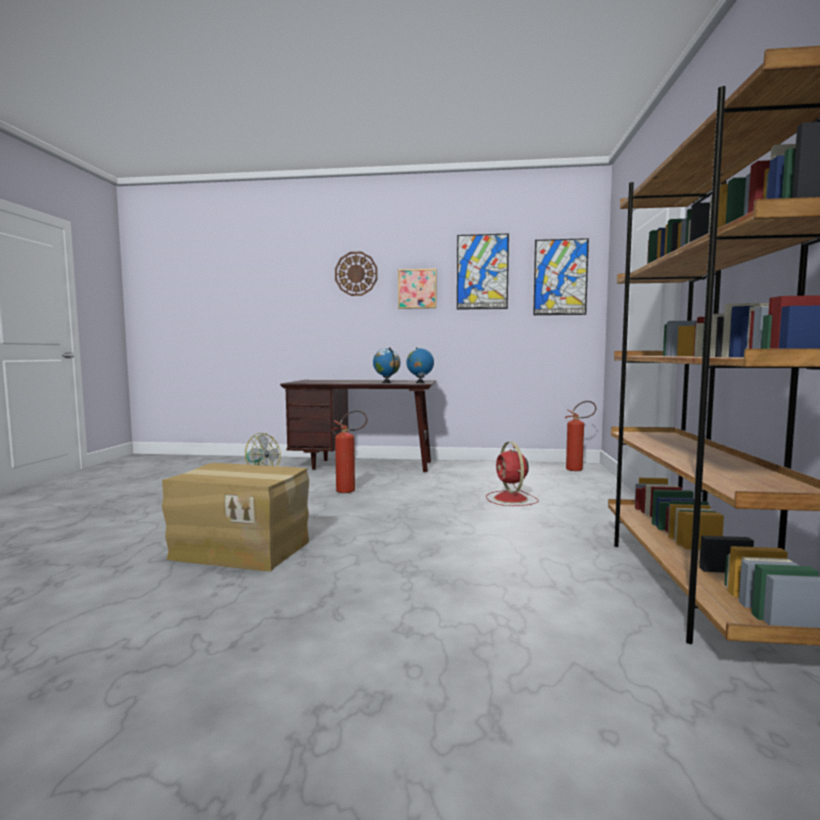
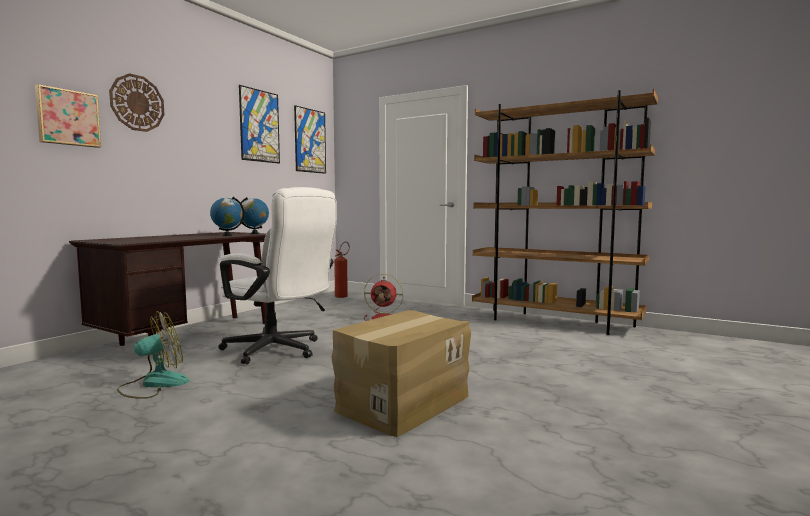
camera: 65 degrees left, 0 degrees up
(350, 491) = (279, 351): fire extinguisher -> white office chair
(417, 289) = (205, 133): picture -> picture (68, 118)

